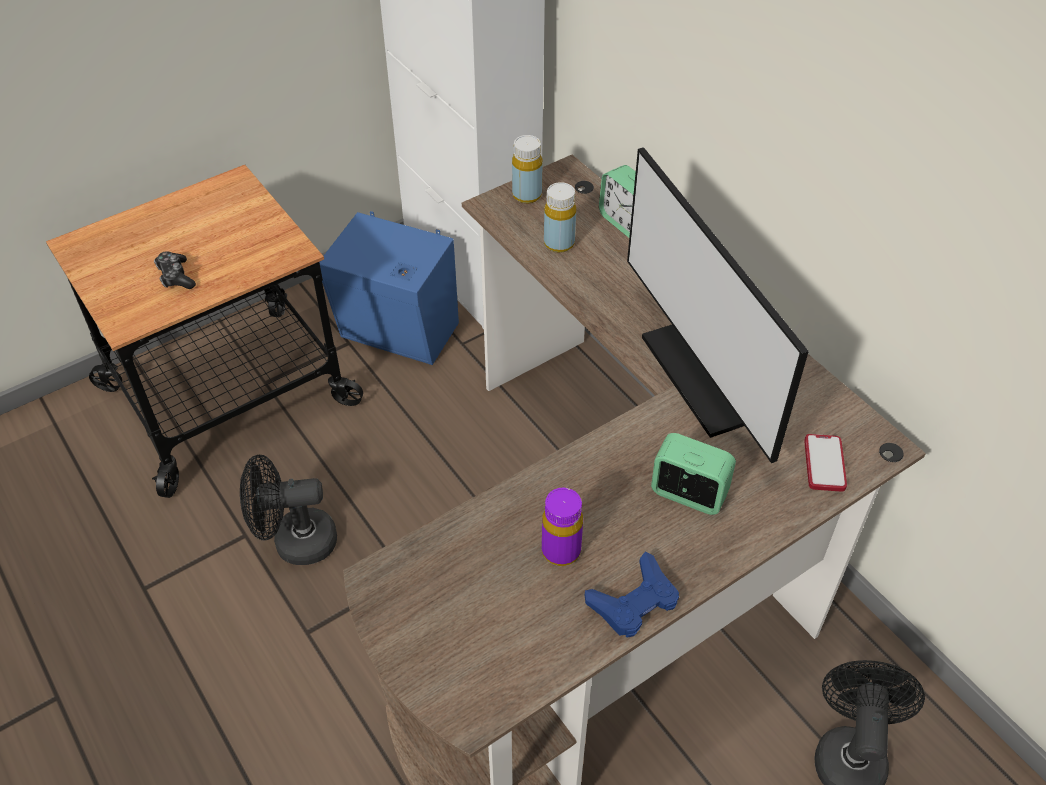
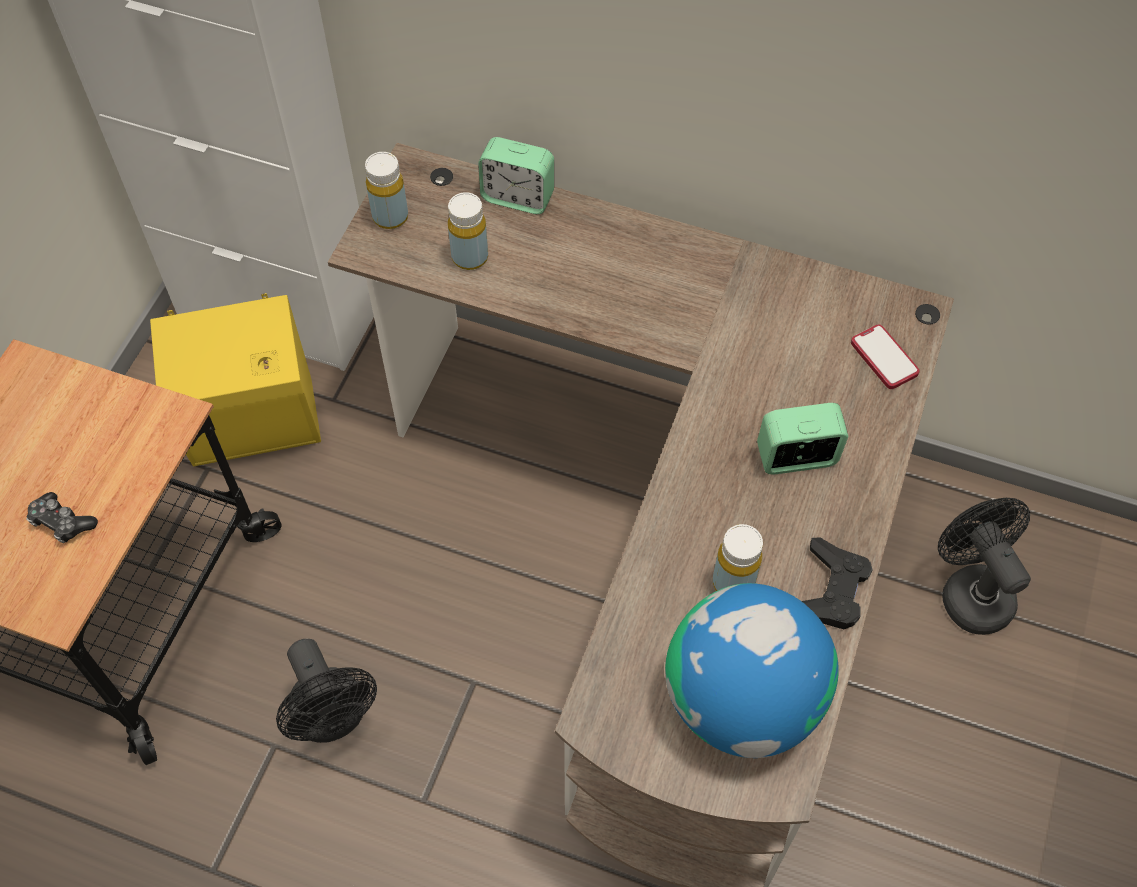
camera: 35 degrees left, 10 degrees up
(295, 542) = (333, 719): black fan -> black fan turned 75 degrees counterclockwise
(399, 334) = (256, 427): blue speaker -> yellow speaker
(495, 634) = (742, 699): none -> globe
(561, 551) = (733, 582): purple bottle -> yellow bottle
(634, 601) = (831, 590): blue game controller -> black game controller
(704, 376) = (719, 328): monitor -> none

